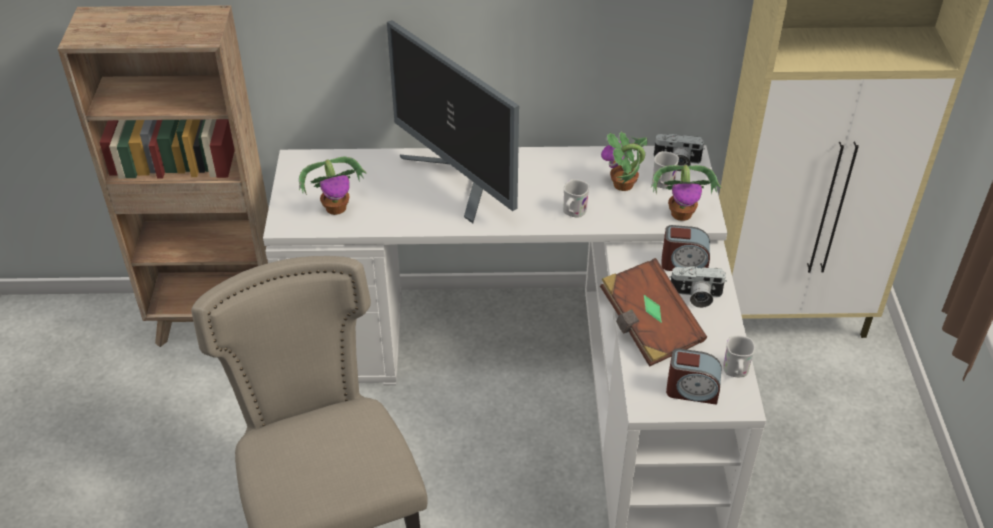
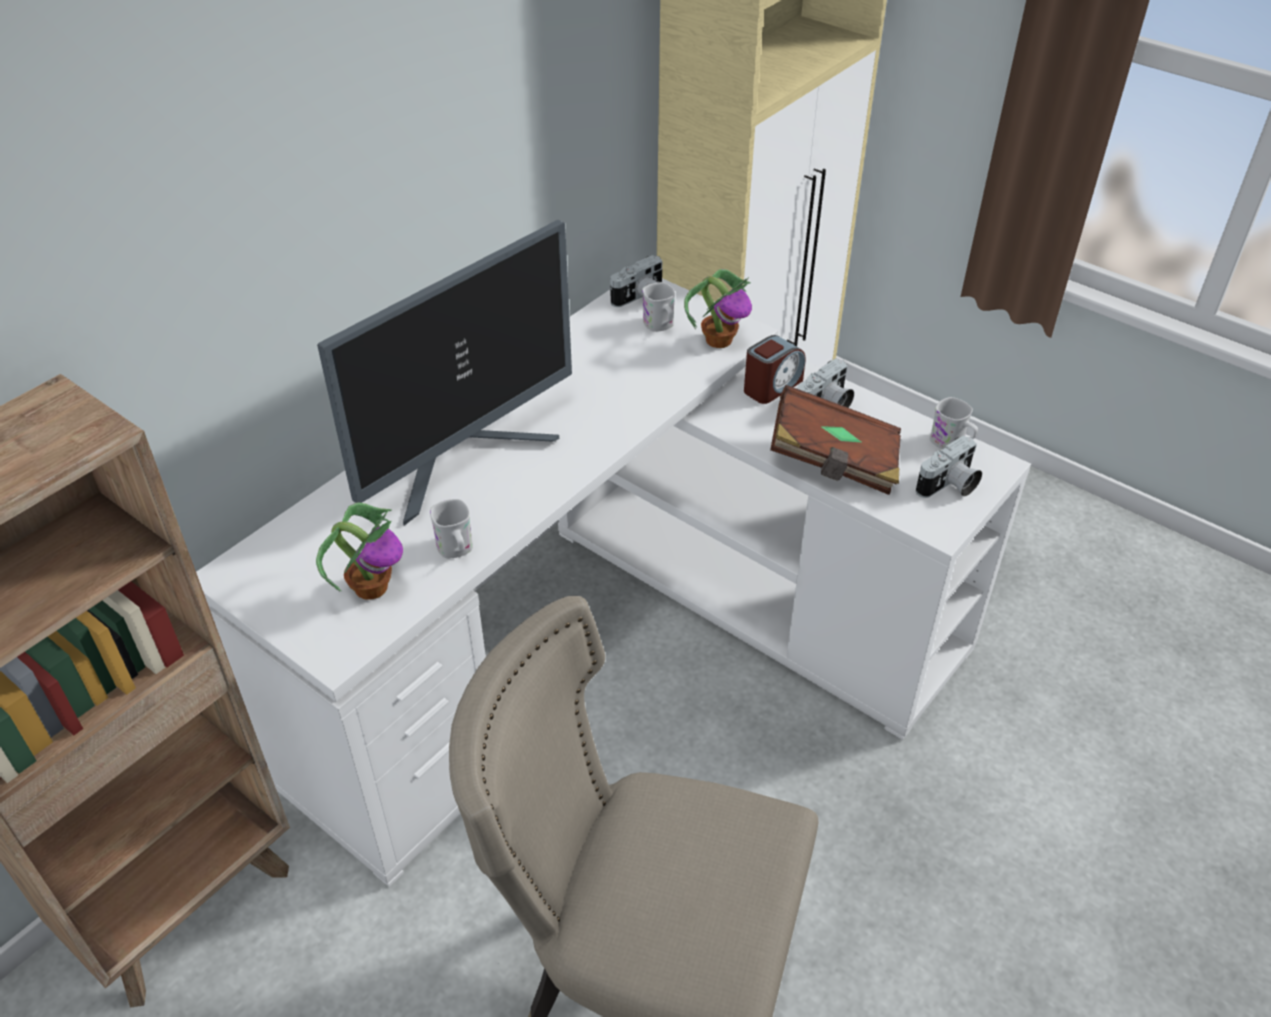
camera: 50 degrees left, 0 degrees up
(459, 181) = (465, 458): monitor -> monitor turned 45 degrees counterclockwise
(573, 212) = (626, 406): white mug -> white mug (456, 550)
(623, 185) = (629, 350): potted plant -> none
(692, 390) = (949, 486): alarm clock -> camera

